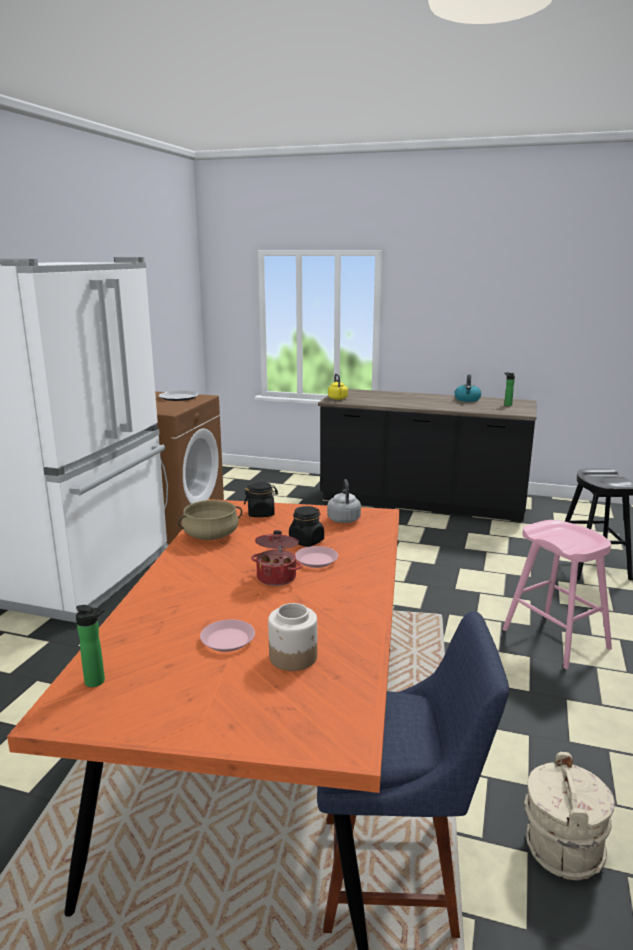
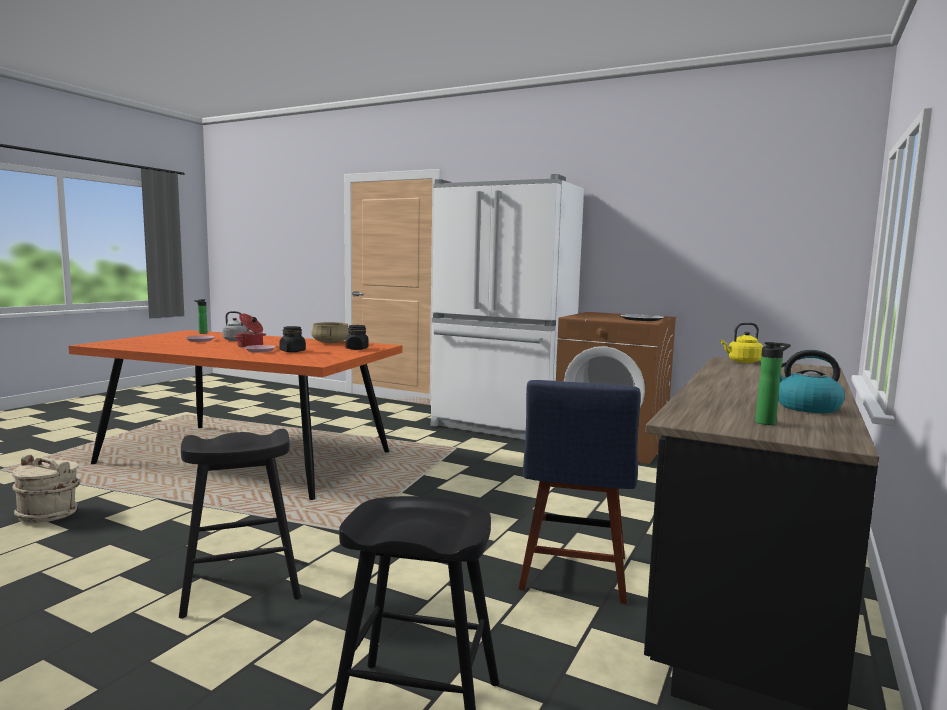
camera: 100 degrees right, 10 degrees down
(293, 657) = (165, 344): jar -> none
(343, 519) = (321, 357): grey kettle -> grey kettle (237, 340)
(396, 874) = (116, 474): blue chair -> blue chair (573, 576)
(555, 639) = (242, 586): pink stool -> black stool

